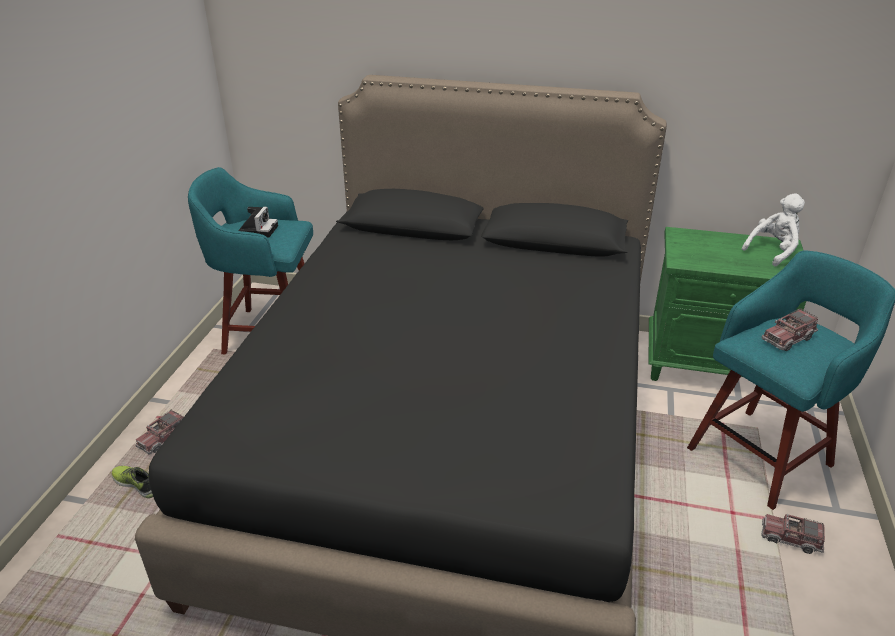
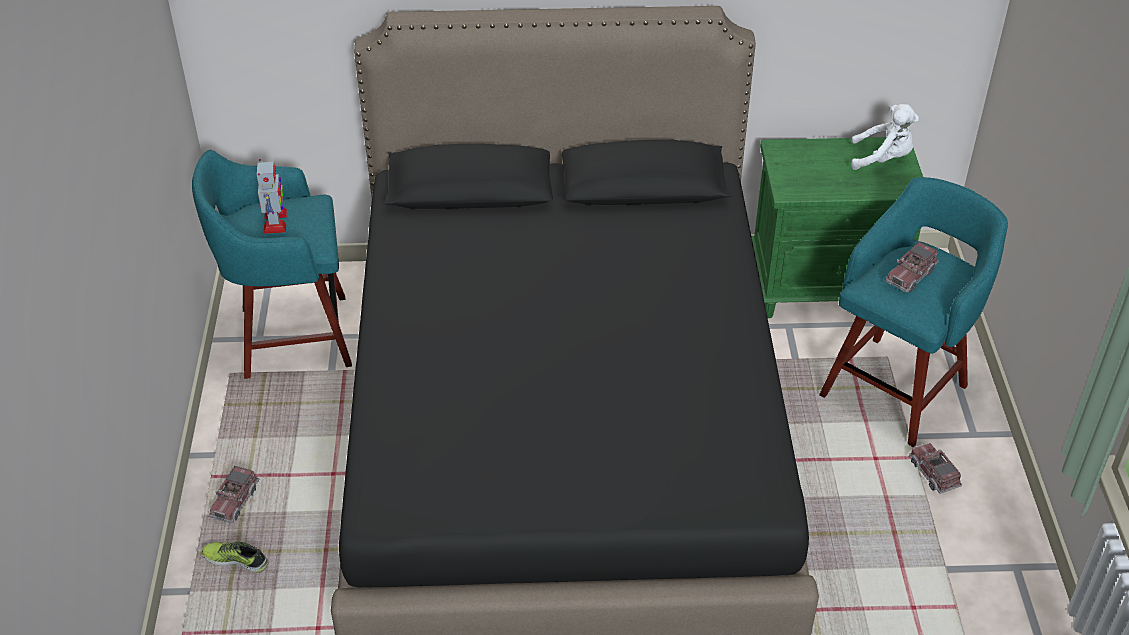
camera: 15 degrees left, 10 degrees up
(258, 229) = (275, 222): camera -> toy robot
(773, 251) = (883, 159): white plush toy -> white plush toy turned 60 degrees clockwise
(790, 538) = (933, 474): toy truck -> toy truck turned 60 degrees clockwise

